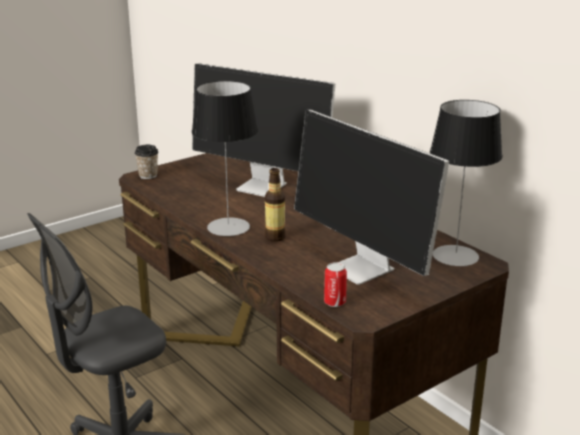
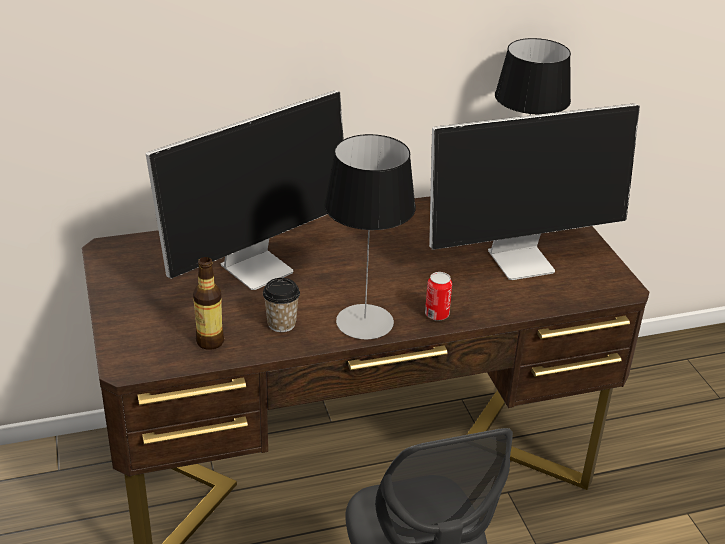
camera: 70 degrees left, 10 degrees up
(148, 175) = (132, 355): cup -> cup (281, 324)
(275, 237) = (414, 295): bottle -> bottle (210, 342)
(335, 302) = (586, 296): can -> can (437, 314)

